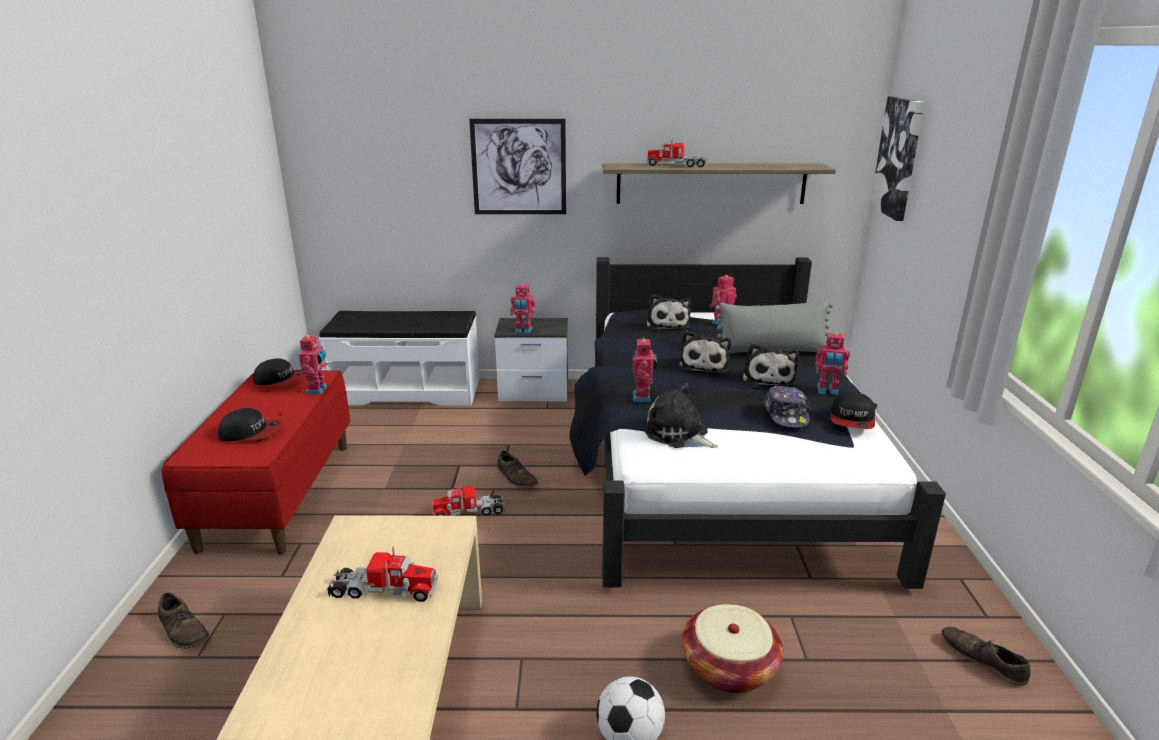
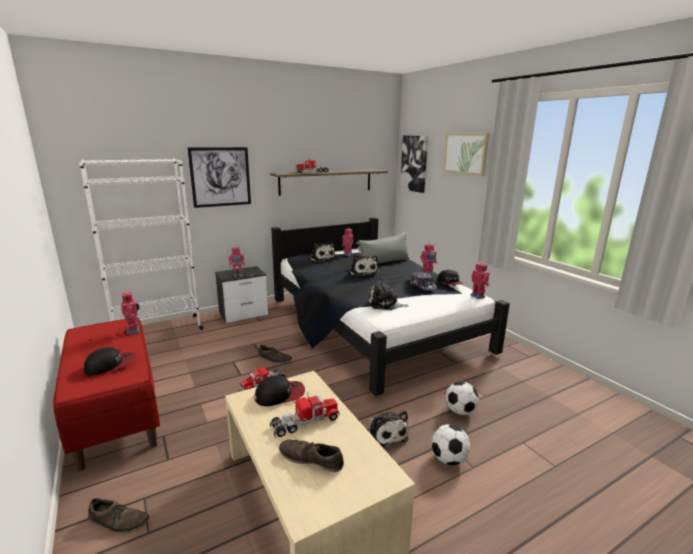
camera: 30 degrees left, 5 degrees down
(281, 380) = (96, 330): cap -> cap (280, 395)
(407, 391) = (158, 330): white bench -> white bookcase
(643, 397) = (350, 292): toy robot -> toy robot (478, 296)
(729, 667) = (460, 411): basket -> football
(768, 378) = (397, 273): plush toy -> plush toy (385, 434)
(973, 149) = (465, 153): none -> picture
(982, 659) = (542, 373): brown shoe -> brown shoe (311, 459)

